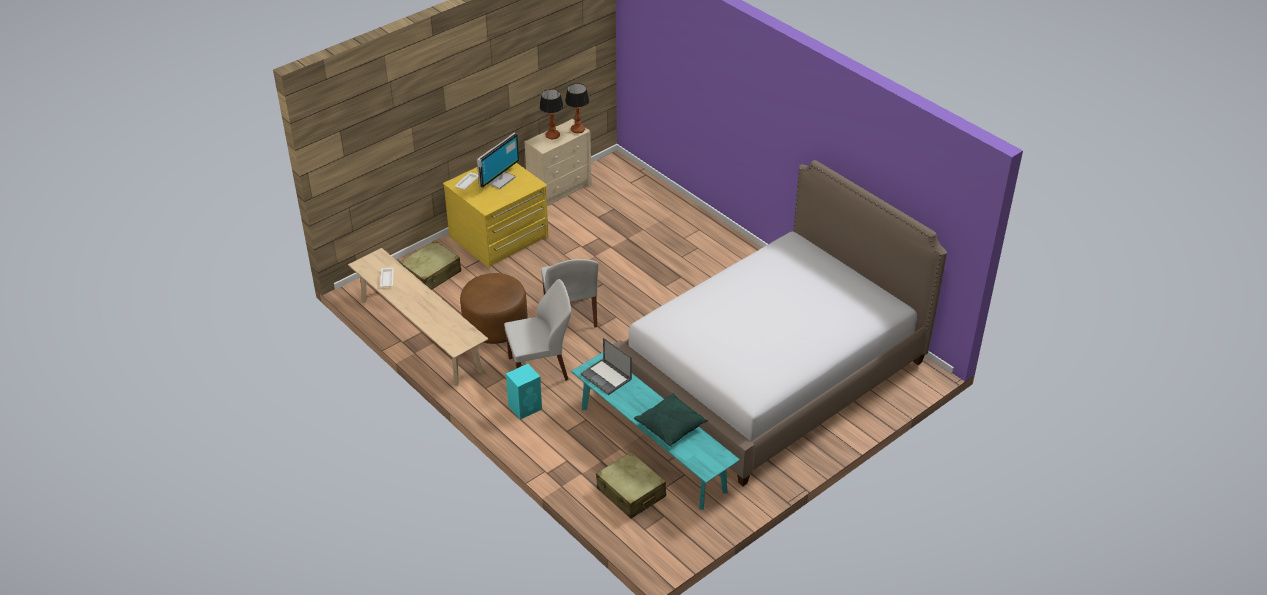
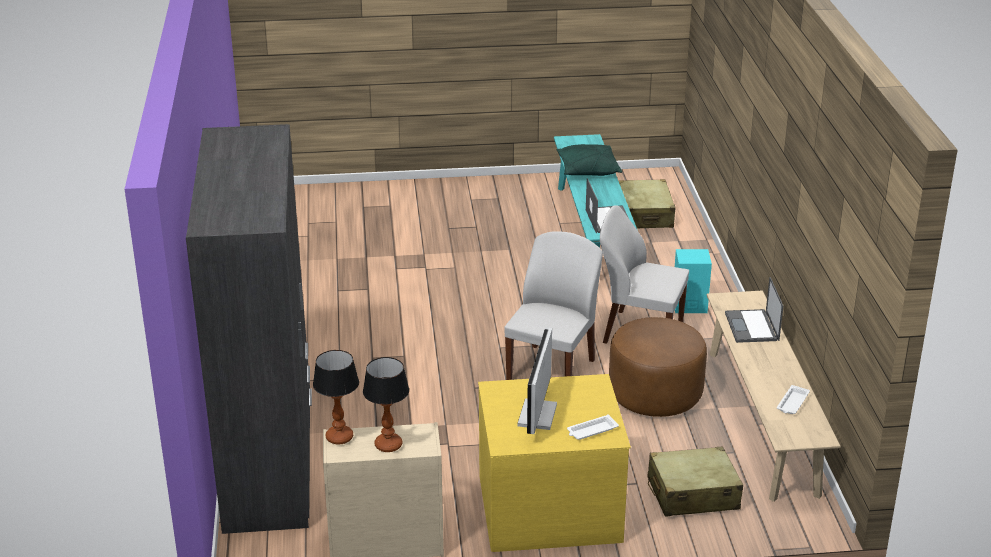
camera: 145 degrees left, 10 degrees down
(441, 323) = (752, 327): none -> laptop
(499, 180) = (539, 415): monitor -> monitor turned 60 degrees counterclockwise
(659, 201) = (269, 460): none -> grey wardrobe
(771, 372) = (404, 243): bed -> none

